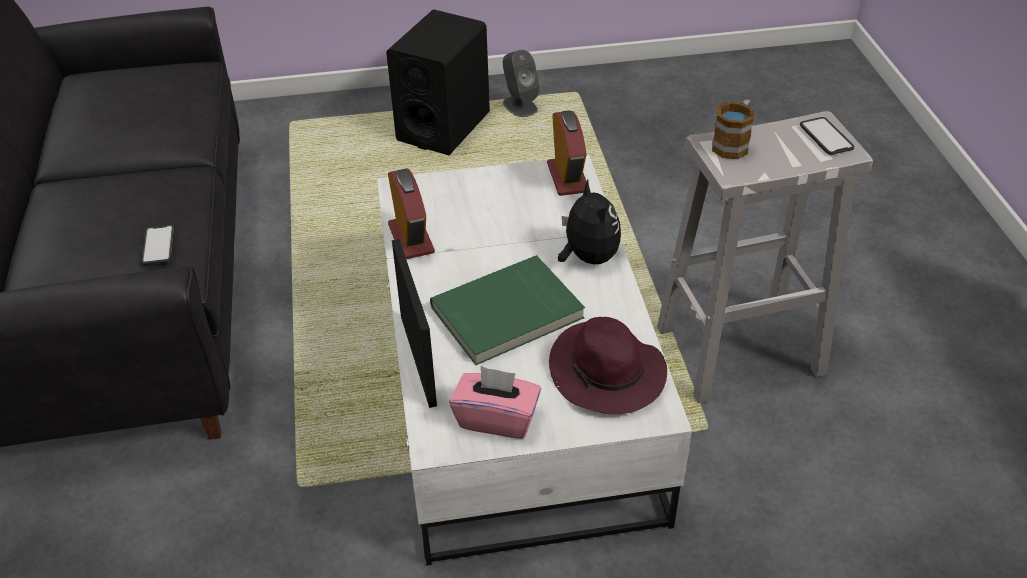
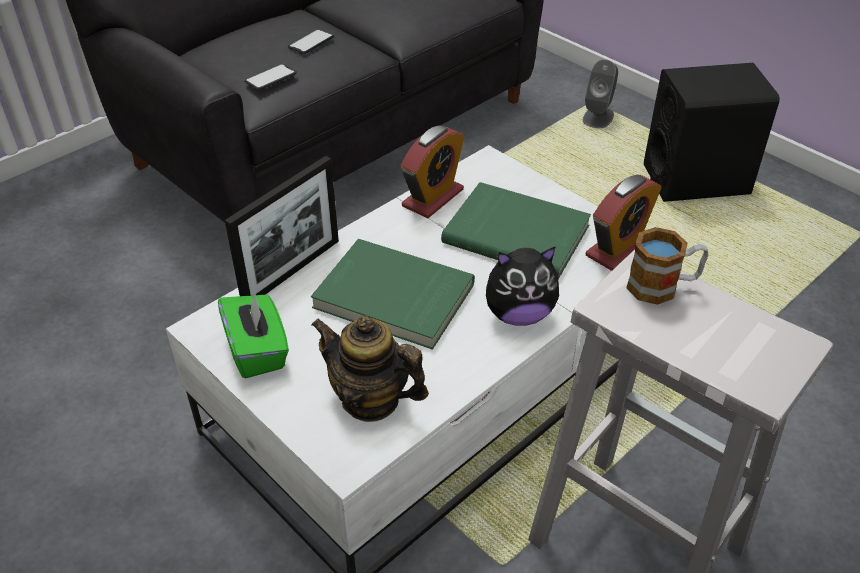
camera: 55 degrees right, 0 degrees up
(497, 418) = (258, 351): pink tissue box -> green tissue box
(500, 215) = (517, 233): none -> green book
(519, 107) = (786, 209): grey speaker -> grey speaker (598, 118)
(588, 257) = (519, 314): plush toy -> plush toy turned 45 degrees clockwise
(608, 374) = (371, 400): purple hat -> teapot
(826, 137) = (771, 358): phone -> phone (311, 42)

